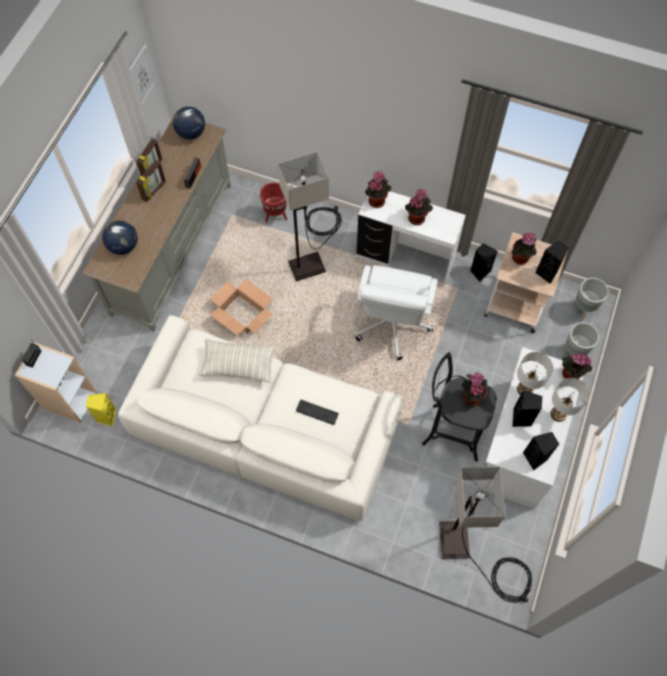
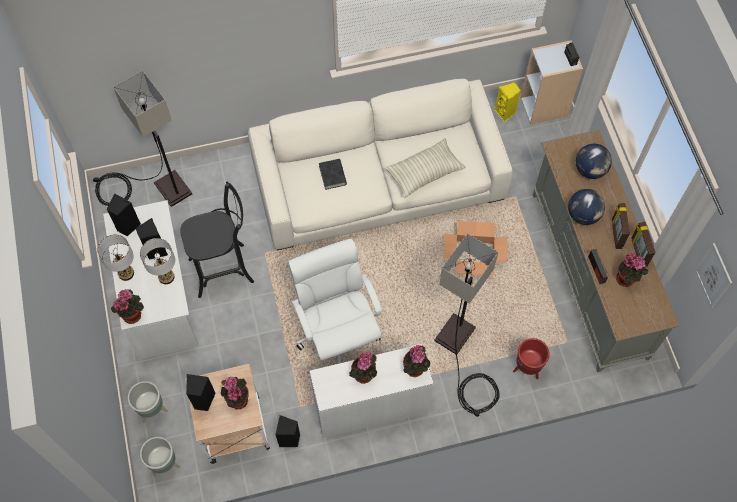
camera: 145 degrees right, 0 degrees up
(191, 133) = (643, 313): globe -> globe (583, 215)
(317, 412) = (332, 175): keyboard -> black book
(471, 396) = (208, 241): potted plant -> potted plant (627, 279)

